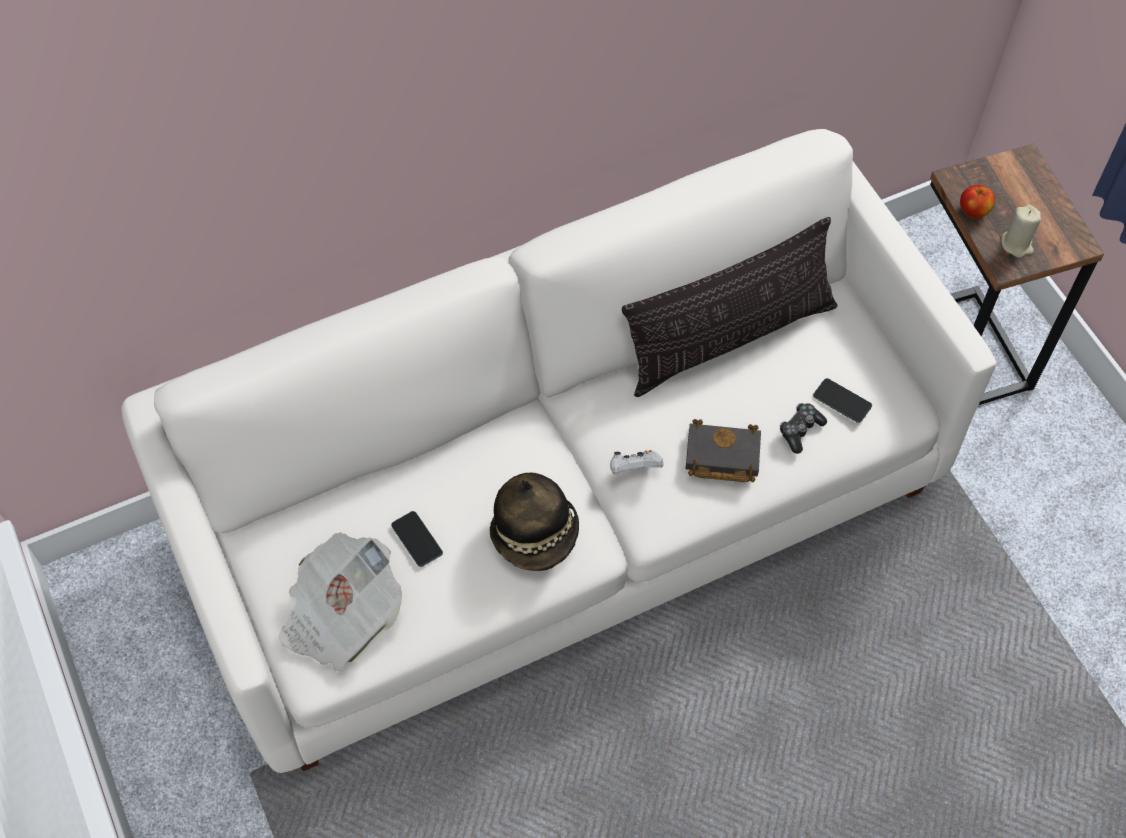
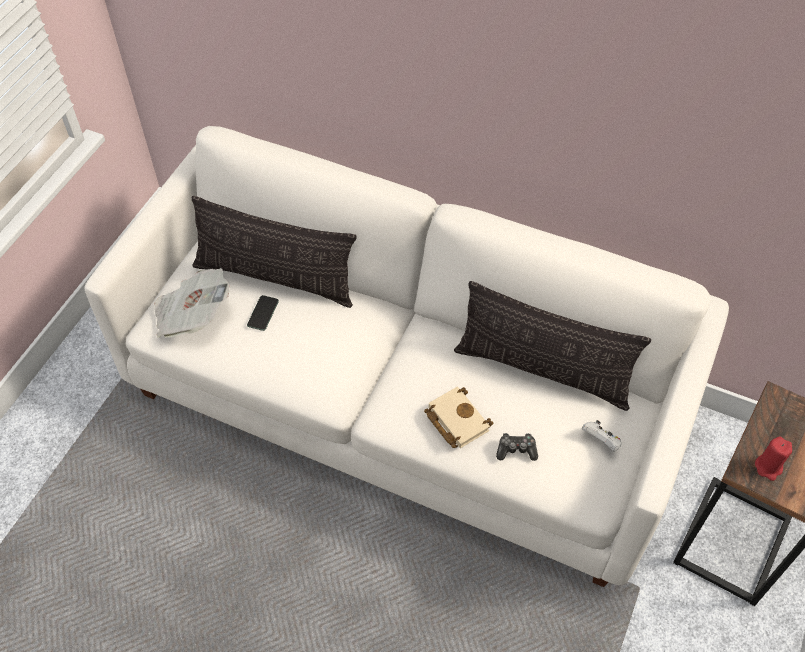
camera: 50 degrees right, 5 degrees down
(376, 494) = (275, 278): none -> pillow
(536, 534) = (315, 364): hat -> none
(634, 469) = (404, 383): white game controller -> white game controller (601, 441)
(720, 457) = (455, 420): black book -> beige book
(842, 401) = (561, 459): phone -> none
(973, 211) = (765, 424): apple -> none
(1016, 244) = (768, 467): beige candle -> red candle

